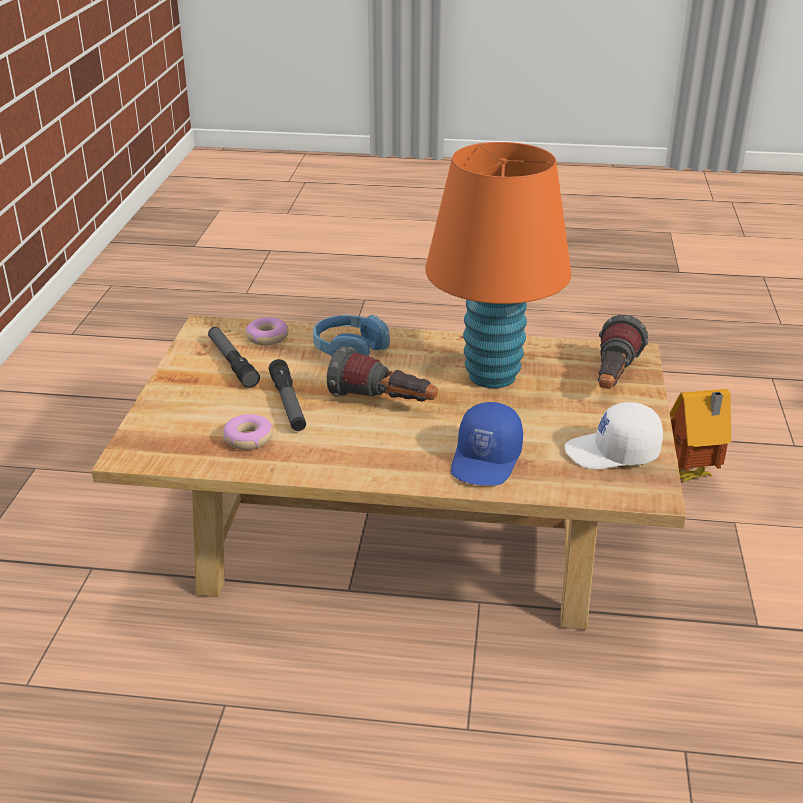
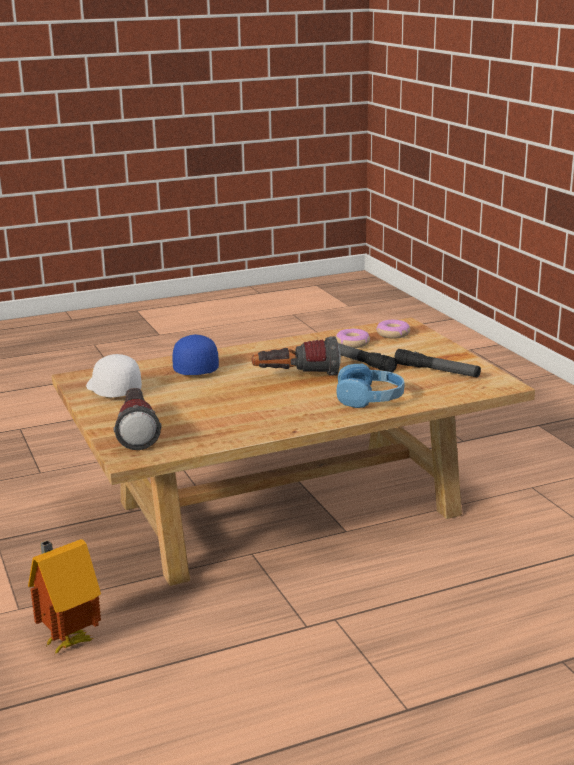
camera: 150 degrees right, 10 degrees down
(267, 337) = (445, 390): donut -> donut (393, 334)
(492, 376) = (237, 410): orange table lamp -> none
(612, 453) = (112, 389): white cap -> white cap turned 90 degrees counterclockwise

